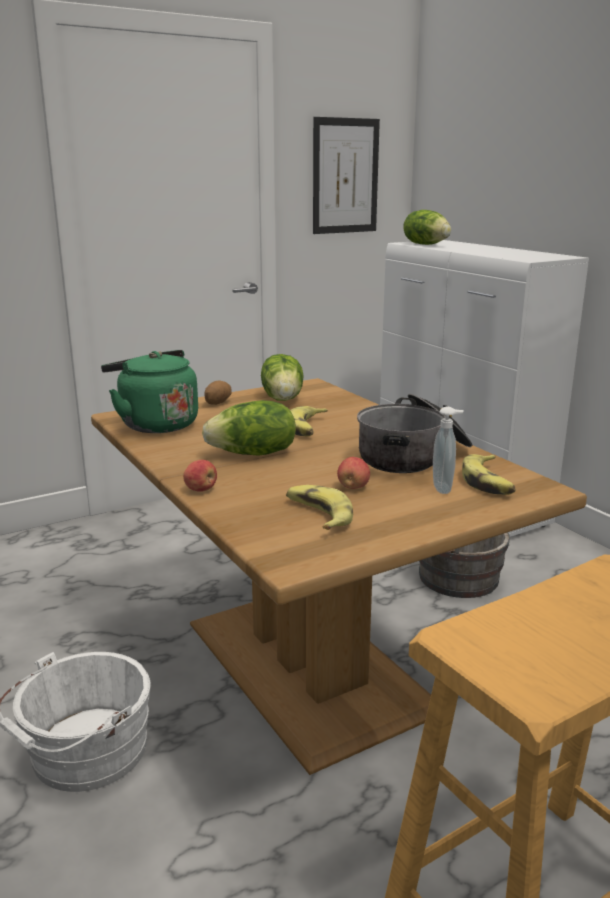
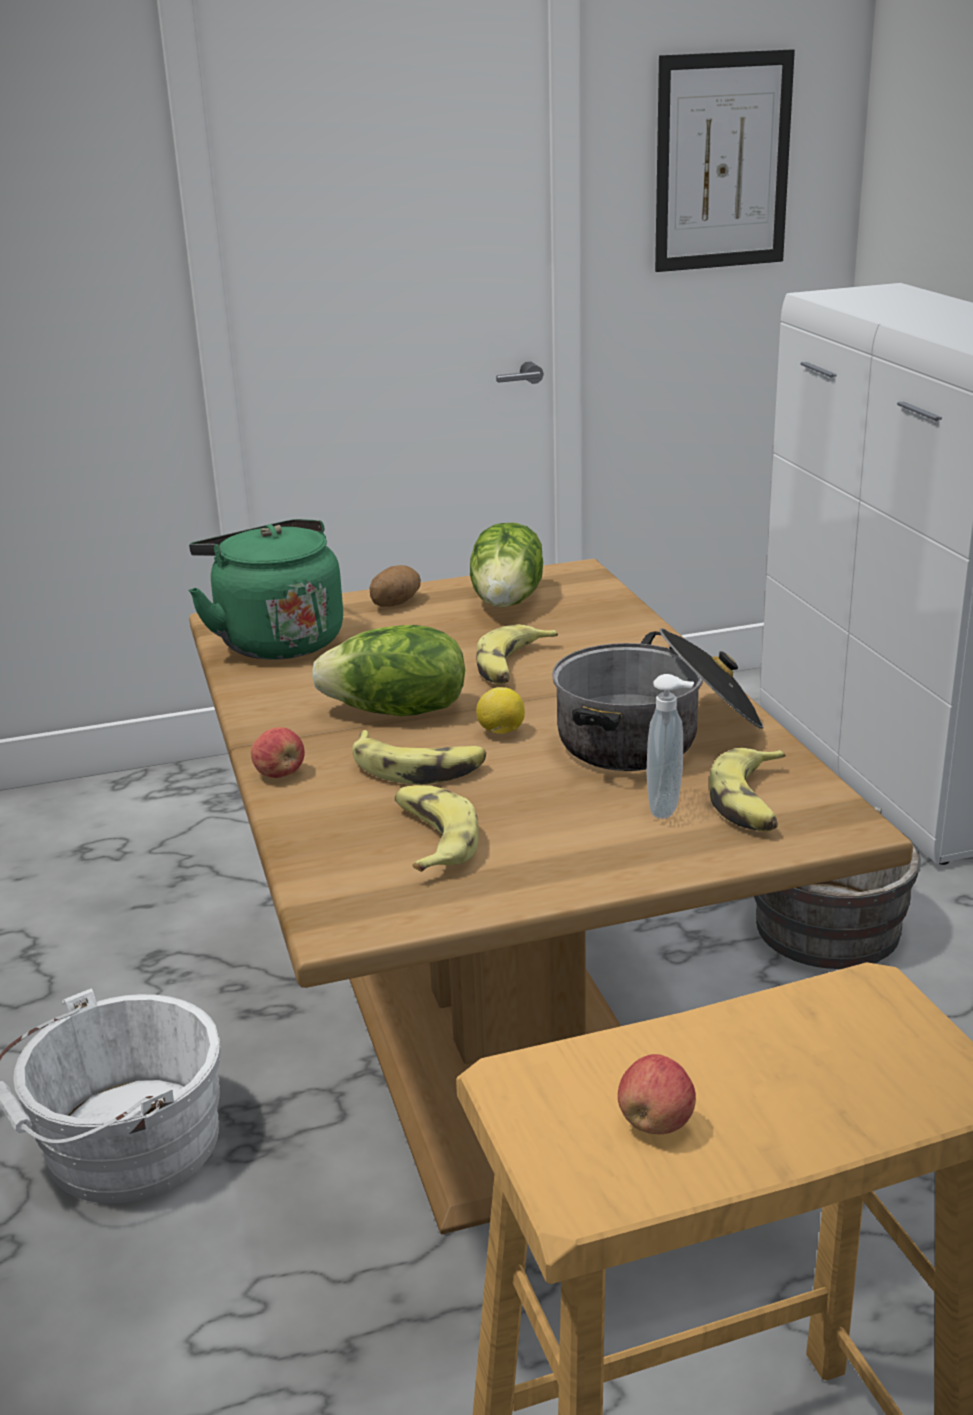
camera: 15 degrees right, 5 degrees up
(285, 480) = (418, 768): none -> banana
(322, 460) = (501, 732): none -> lemon
(353, 487) = (519, 791): apple -> apple (656, 1122)
(426, 244) = (852, 301): lettuce -> none

